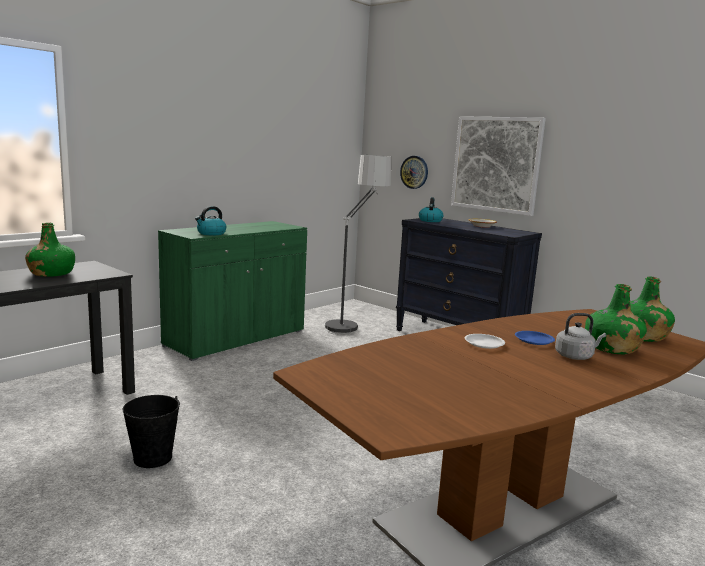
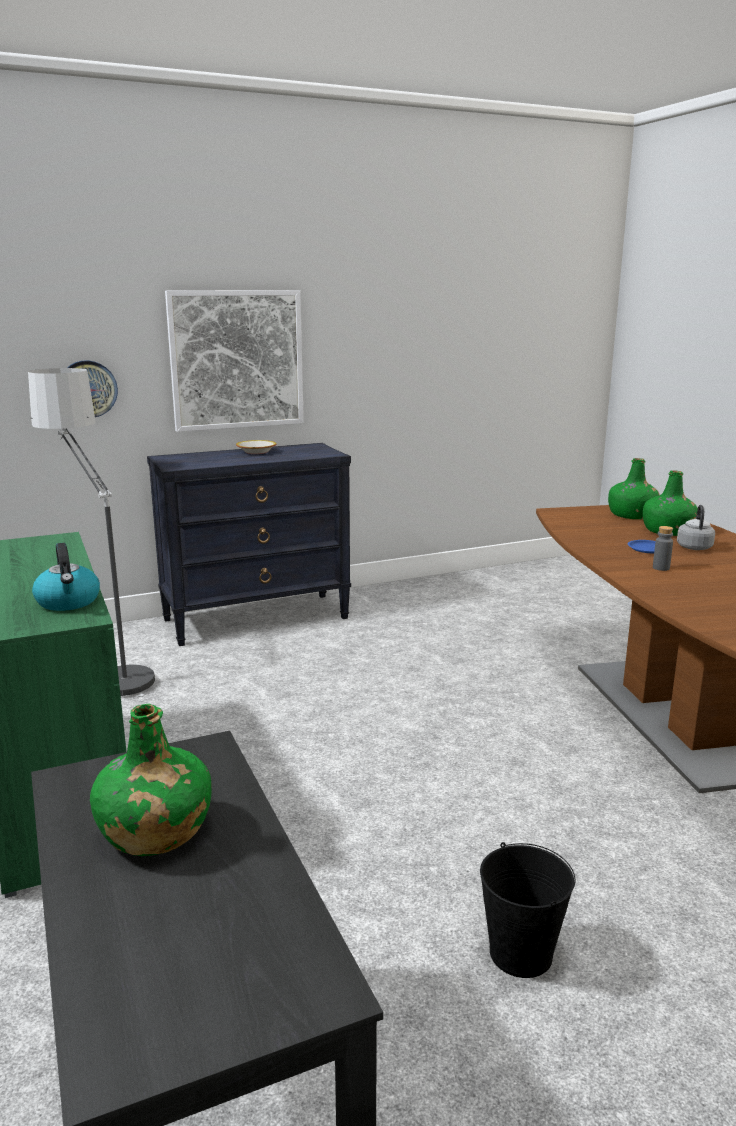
camera: 65 degrees left, 5 degrees up
(430, 220) = (188, 462): kettle -> none
(483, 343) = (661, 568): white plate -> grey bottle

